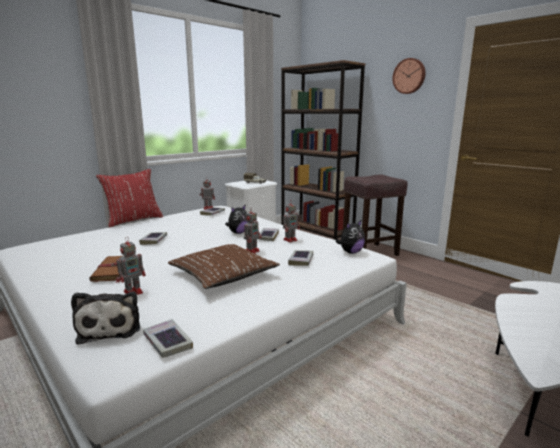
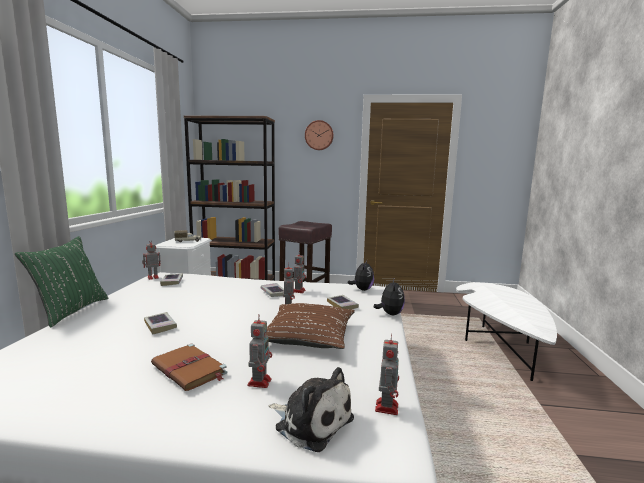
camera: 40 degrees left, 5 degrees down
(133, 220) = (70, 311): red pillow -> green pillow
(167, 342) = (386, 406): book -> toy robot
(238, 233) = (238, 295): plush toy -> plush toy (390, 314)

